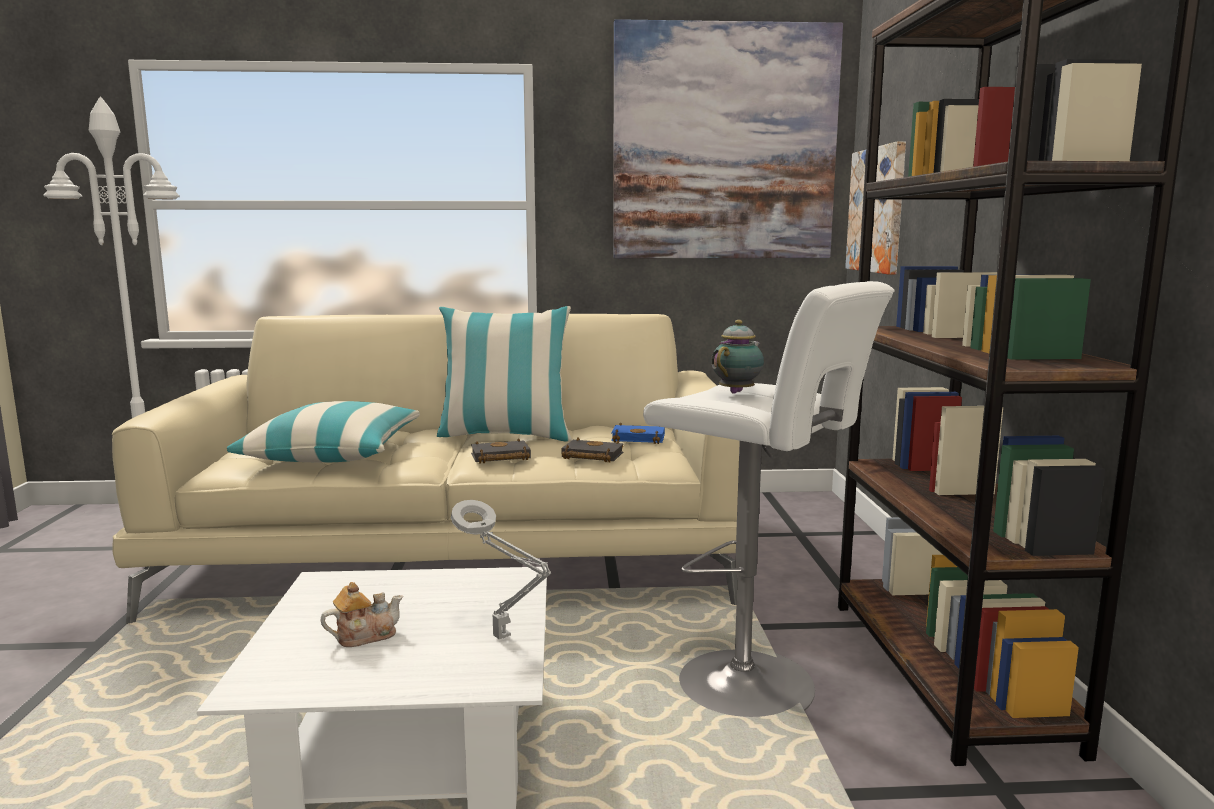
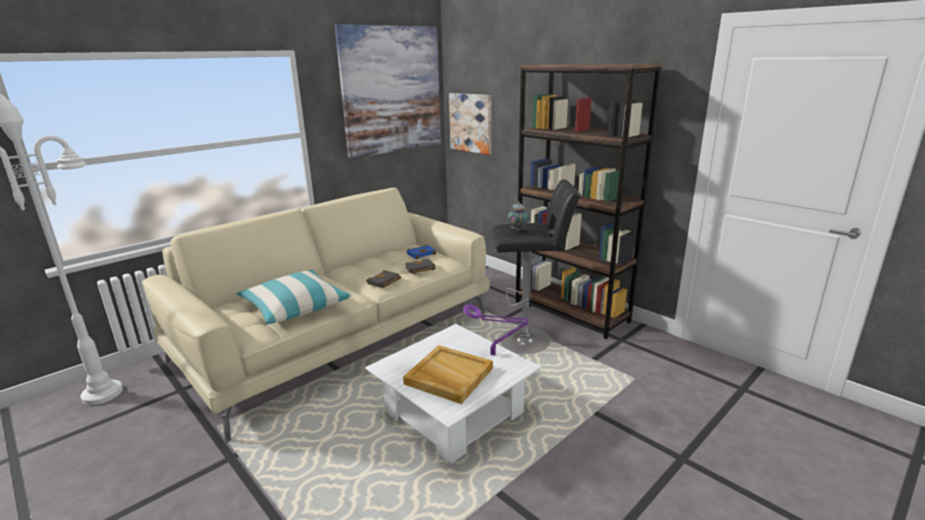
camera: 40 degrees left, 10 degrees up
(364, 636) = (448, 376): teapot -> beige tray
(504, 639) = (495, 354): grey table lamp -> purple table lamp
(505, 435) = (355, 269): pillow -> none
(752, 687) = (529, 341): white stool -> black stool

